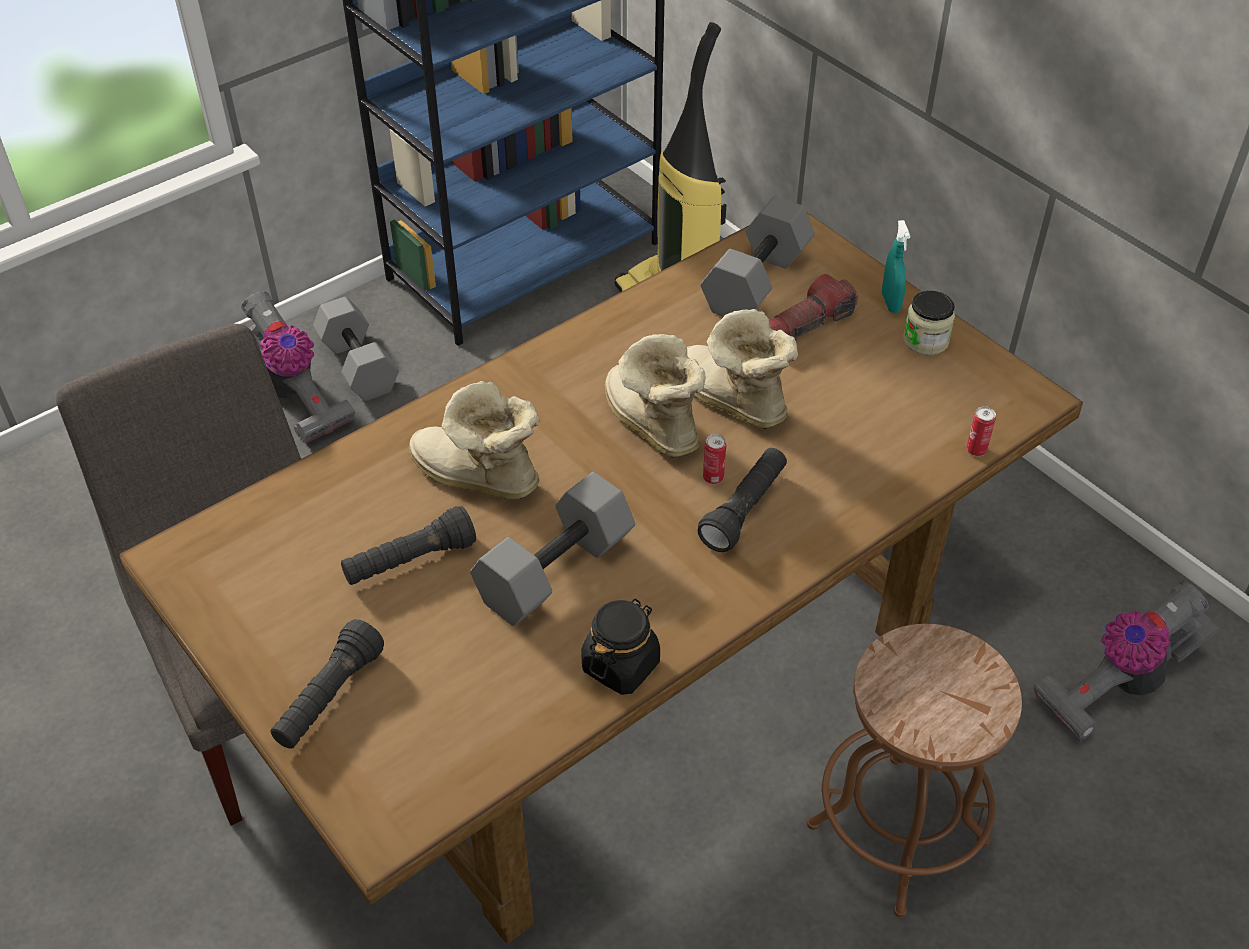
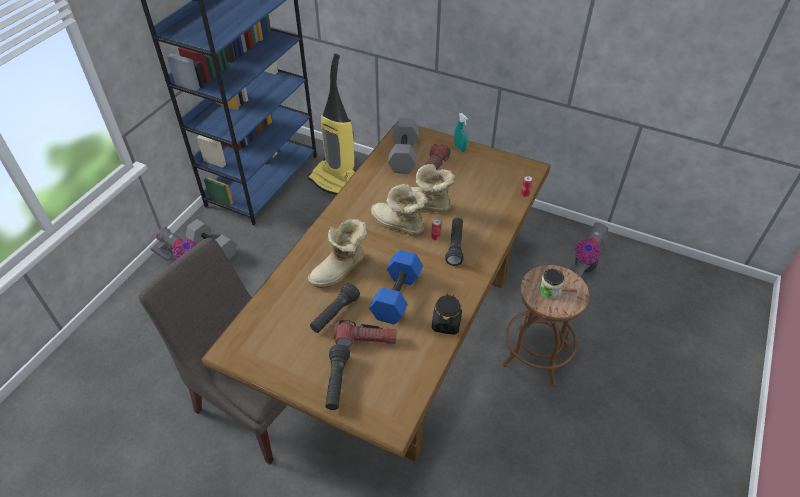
camera: 25 degrees left, 0 degrees up
(437, 634) = (365, 339): none -> flashlight
(476, 478) = (341, 270): boot -> boot turned 45 degrees counterclockwise
(554, 568) = (396, 295): grey dumbbell -> blue dumbbell
(925, 340) = (481, 159): jar -> jar (549, 290)

